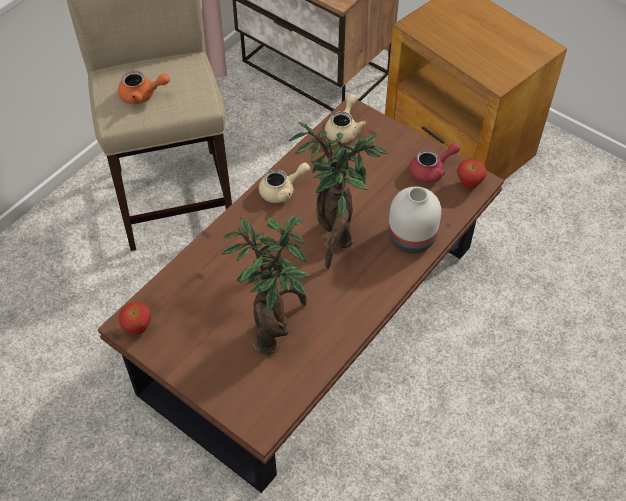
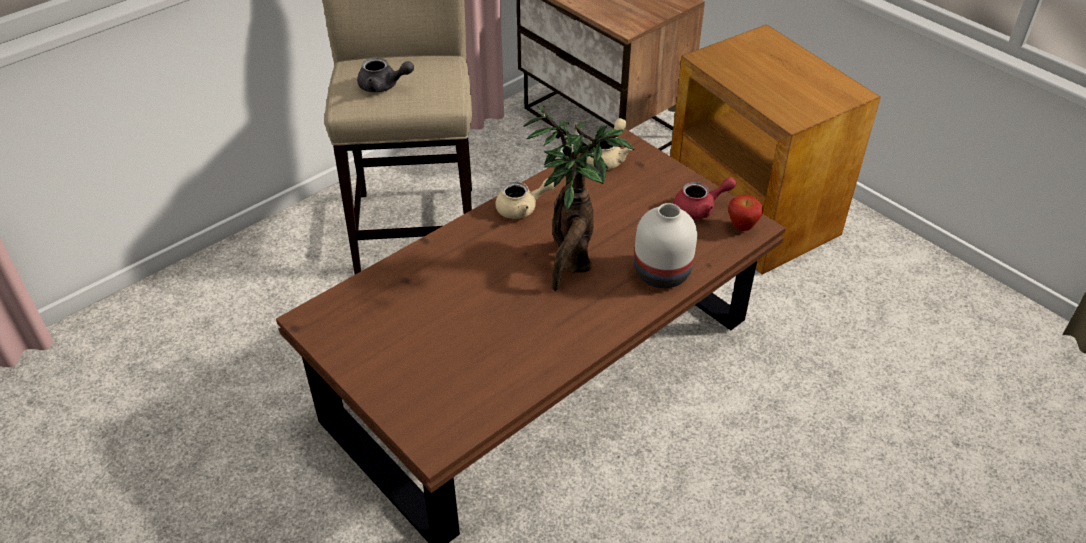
camera: 10 degrees right, 10 degrees down
(138, 329) = (321, 324): apple -> none
(142, 95) = (383, 86): orange teapot -> grey teapot
(276, 329) = (479, 346): potted plant -> none

